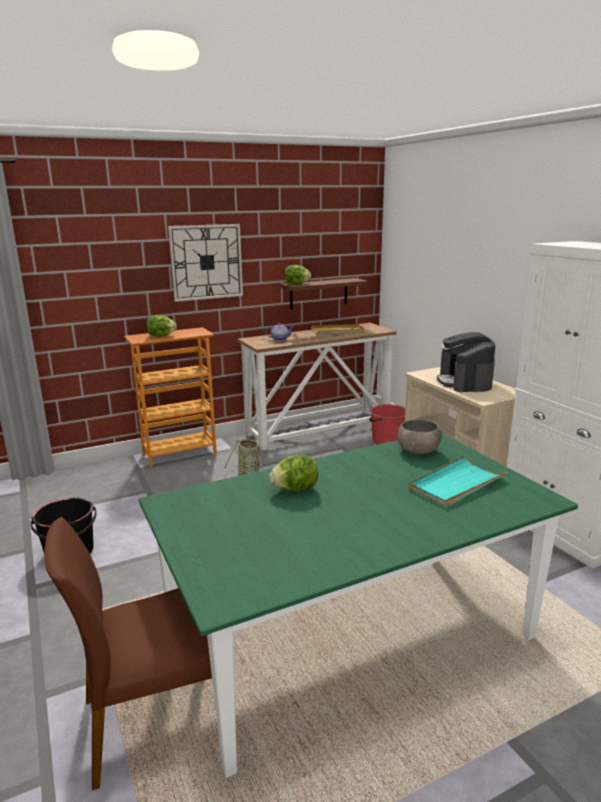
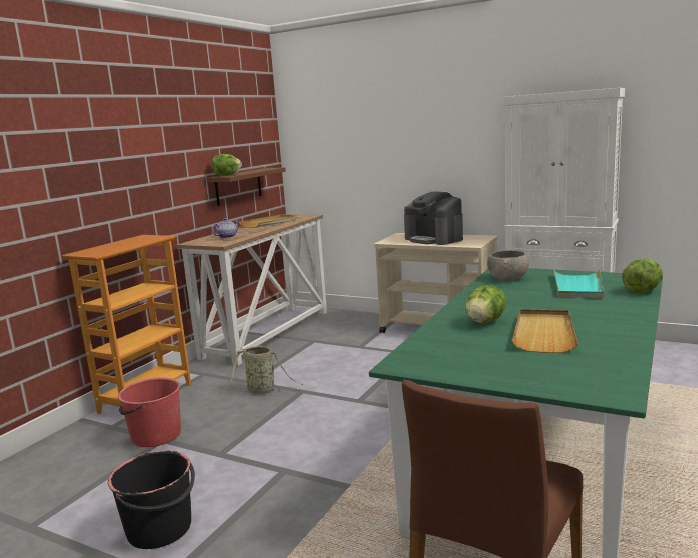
camera: 35 degrees left, 5 degrees down
(161, 336) = (115, 247): lettuce -> lettuce (642, 291)
(206, 262) = (136, 155): wall clock -> none
(308, 521) = (544, 333): none -> beige tray
(387, 441) = (346, 325): red bucket -> red bucket (155, 435)

